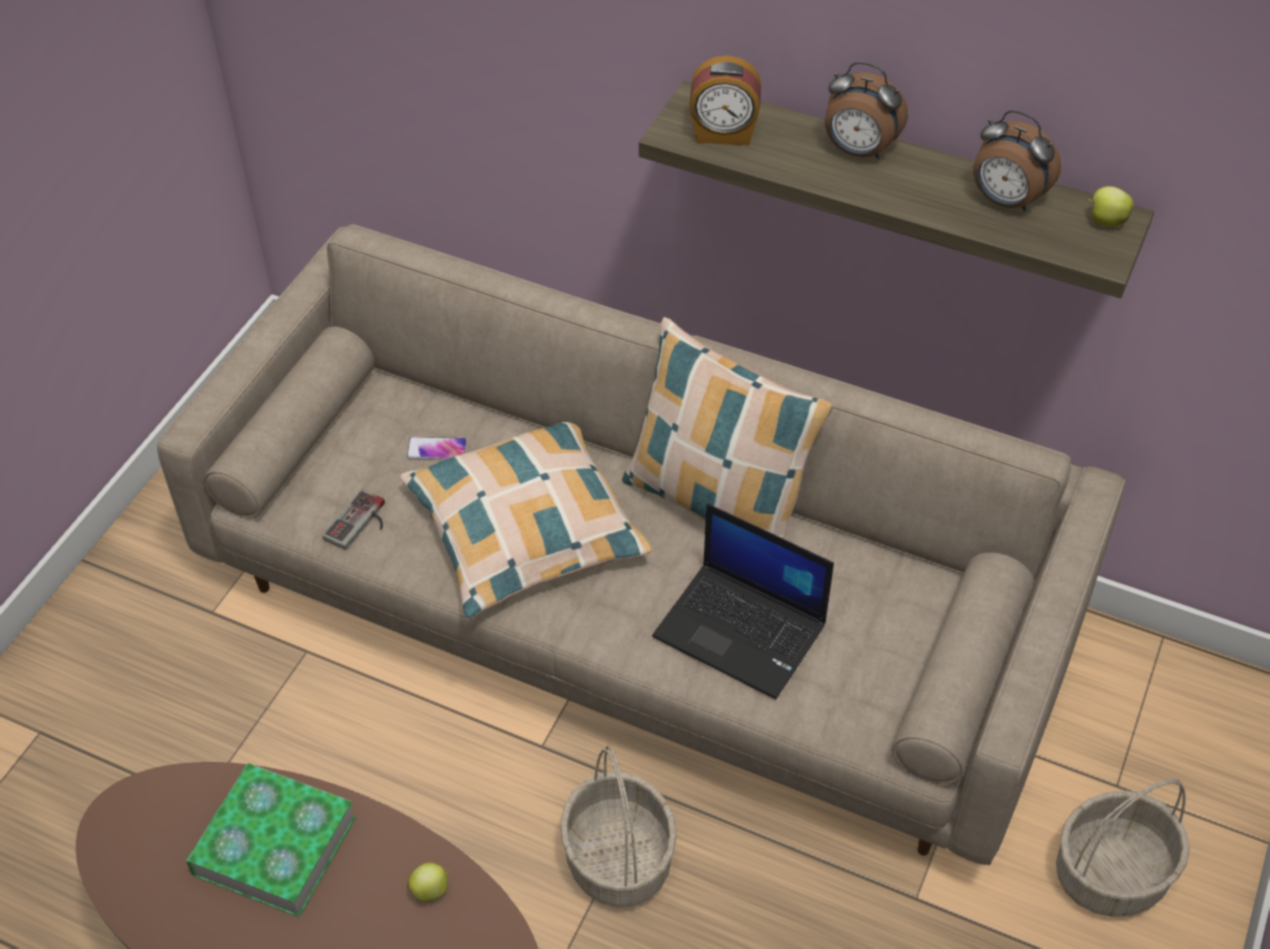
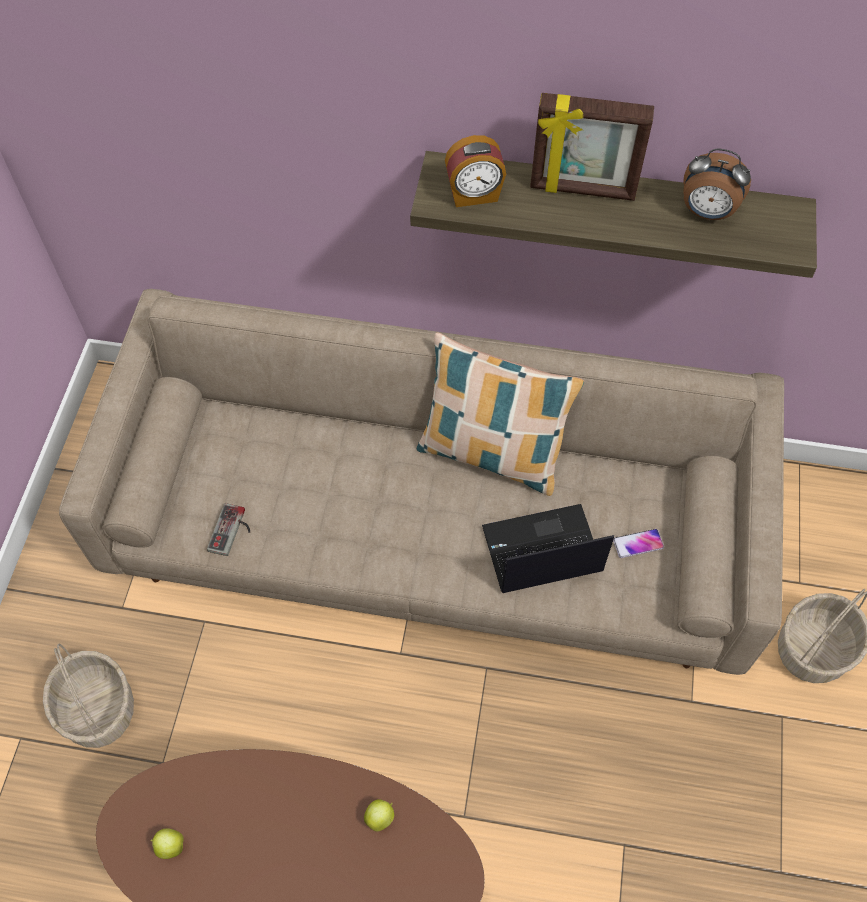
camera: 15 degrees left, 10 degrees up
(274, 845) = (252, 813): book -> none
(437, 449) = (270, 456): phone -> phone (638, 544)
(525, 530) = (358, 507): pillow -> none
(617, 858) = (480, 726): basket -> basket (97, 708)
(742, 630) = (540, 551): laptop -> laptop turned 150 degrees clockwise
(858, 151) = (582, 190): alarm clock -> picture frame
(1105, 221) = (784, 216): apple -> apple (170, 846)

